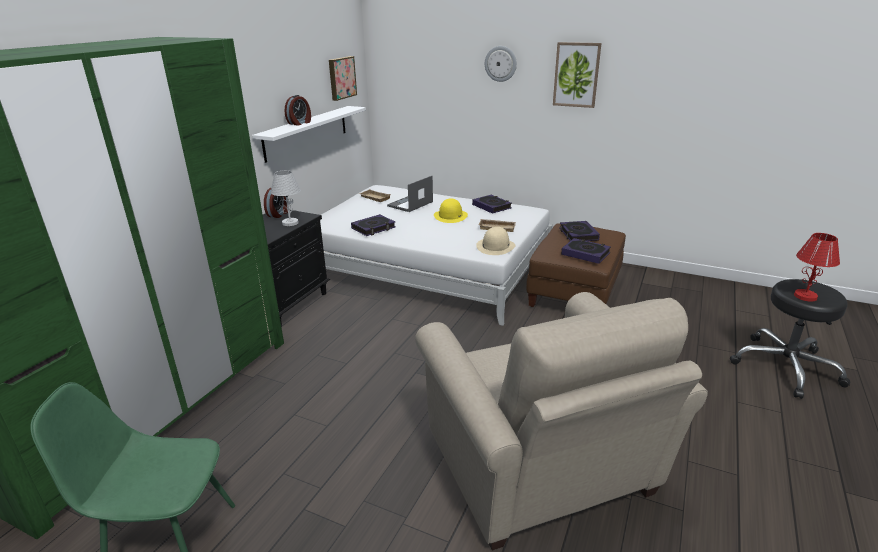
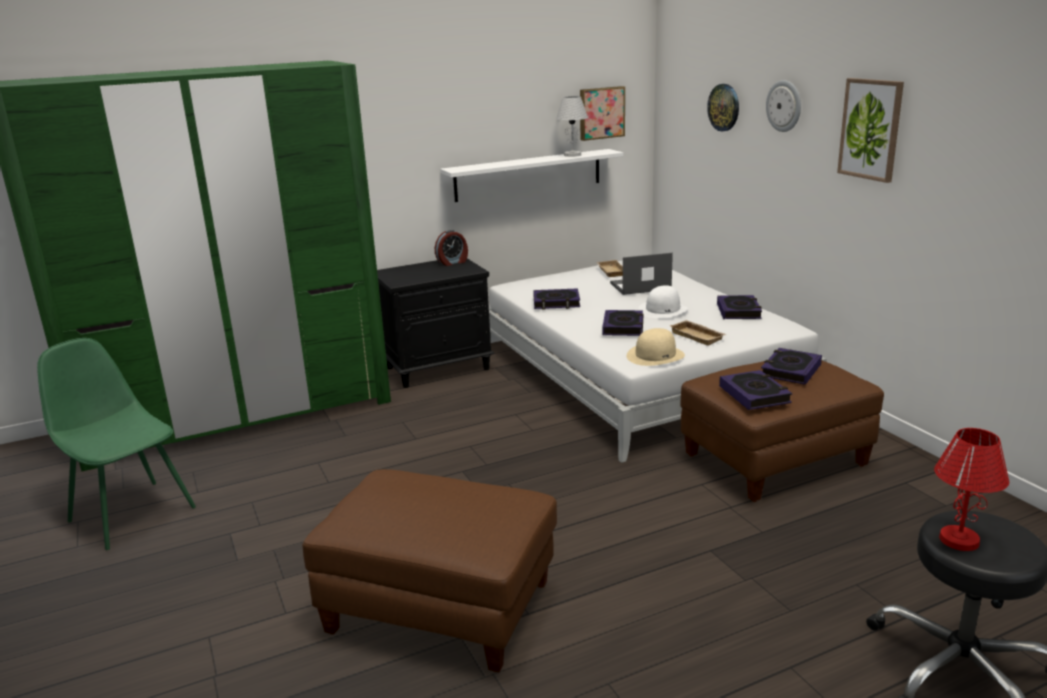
camera: 40 degrees right, 5 degrees down
(290, 223) = (447, 273): white table lamp -> white table lamp (572, 155)
(300, 123) = (509, 162): alarm clock -> none
(442, 68) = (724, 107): none -> wall clock
(447, 233) = (623, 327): none -> book
(450, 216) = (663, 310): yellow hat -> white hat
(542, 472) = (440, 608): beige armchair -> brown ottoman

